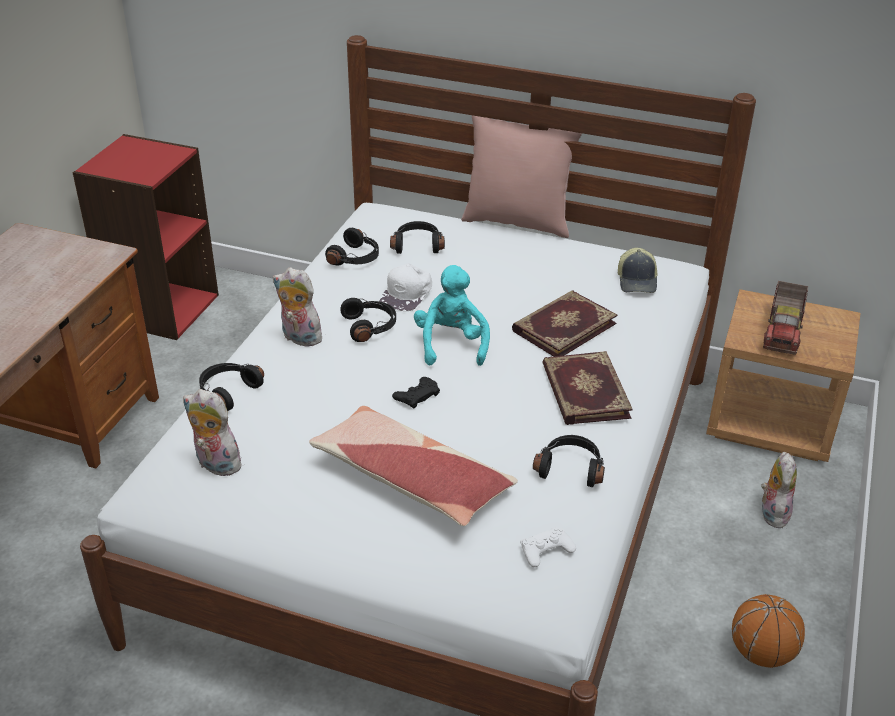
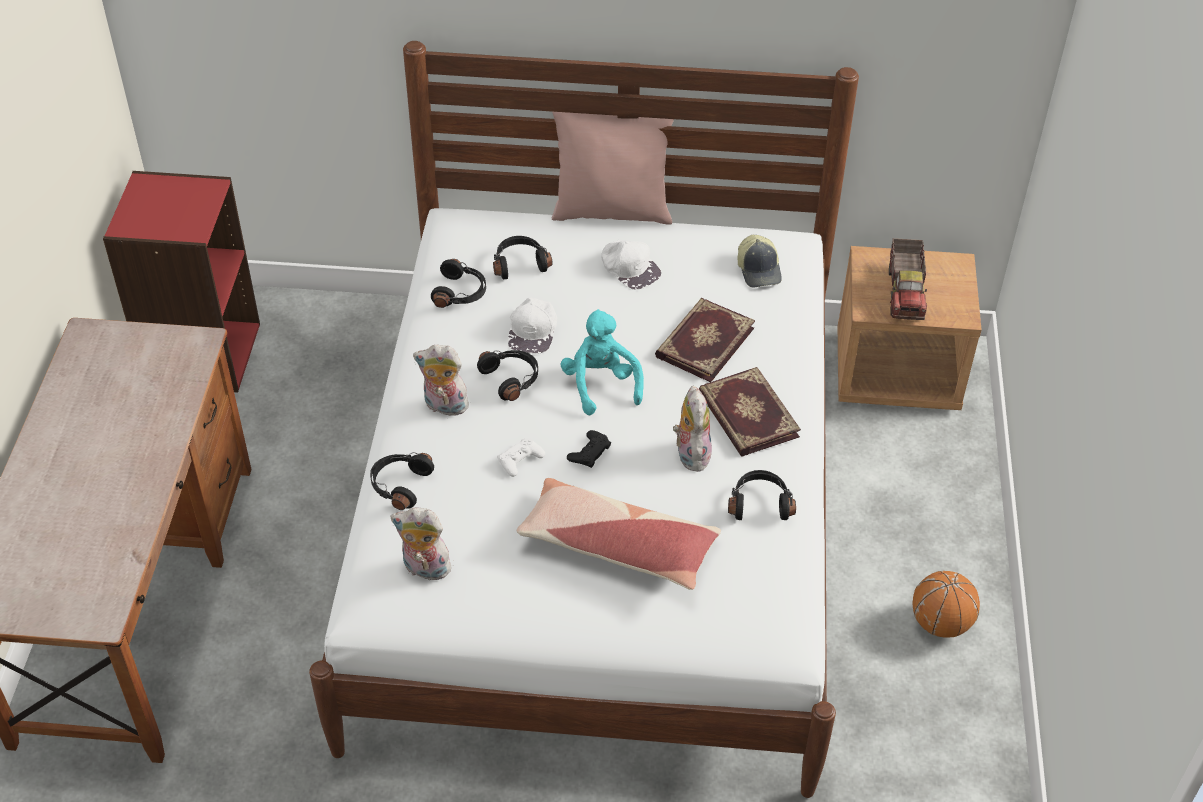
camera: 15 degrees left, 10 degrees up
(516, 261) = (629, 267): none -> white cap
(546, 550) = (764, 592): white game controller -> white game controller (520, 460)
(772, 512) = (919, 476): plush toy -> plush toy (690, 453)

